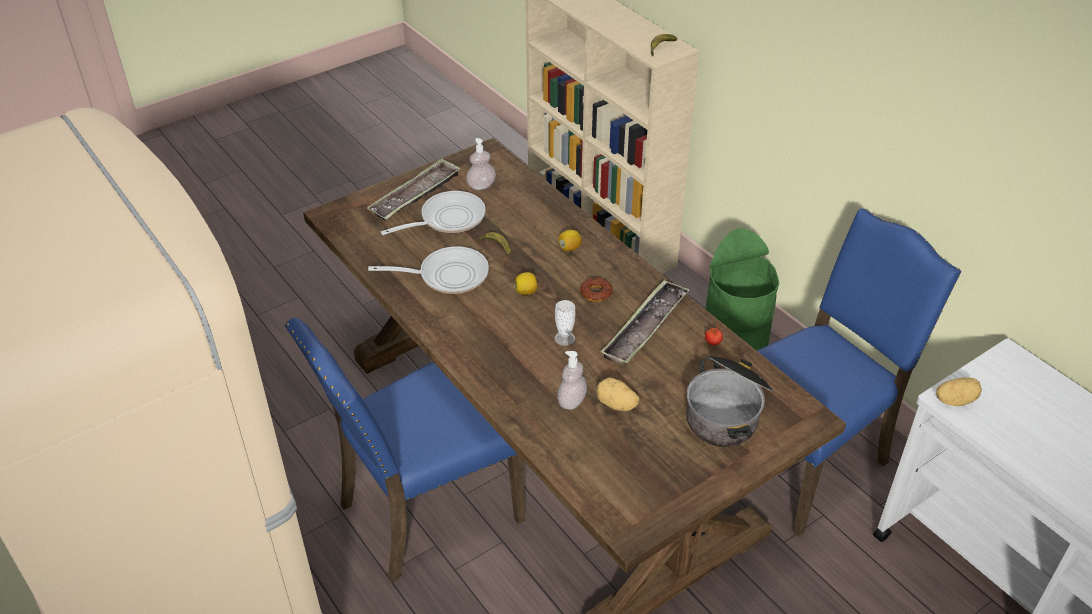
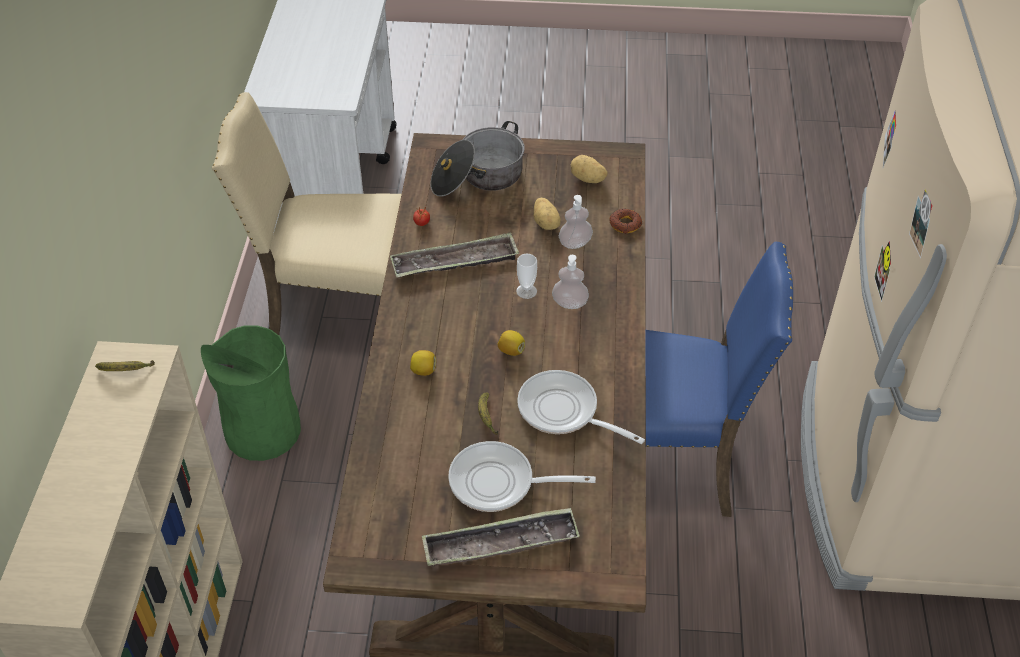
camera: 140 degrees left, 5 degrees up
(481, 185) = (418, 508): soap dispenser -> soap dispenser (569, 303)
(595, 293) = (455, 313): donut -> donut (625, 224)
(804, 459) = (338, 317): blue chair -> beige chair
(954, 400) = (338, 96): potato -> potato (587, 179)

